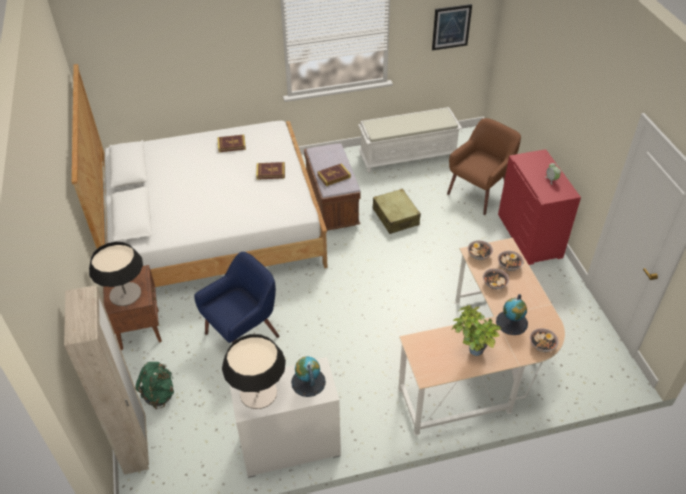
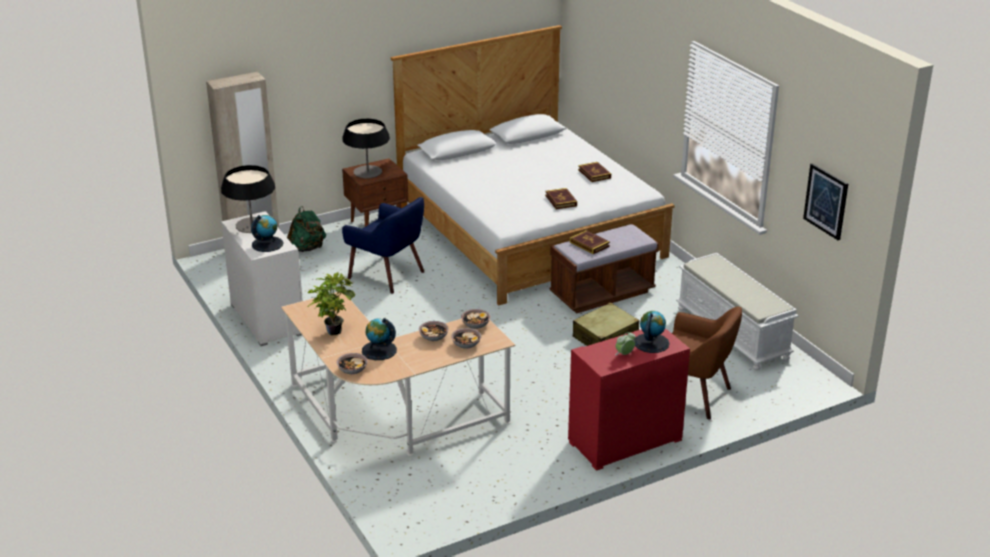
camera: 75 degrees right, 15 degrees down
(537, 164) = (651, 343): none -> globe

